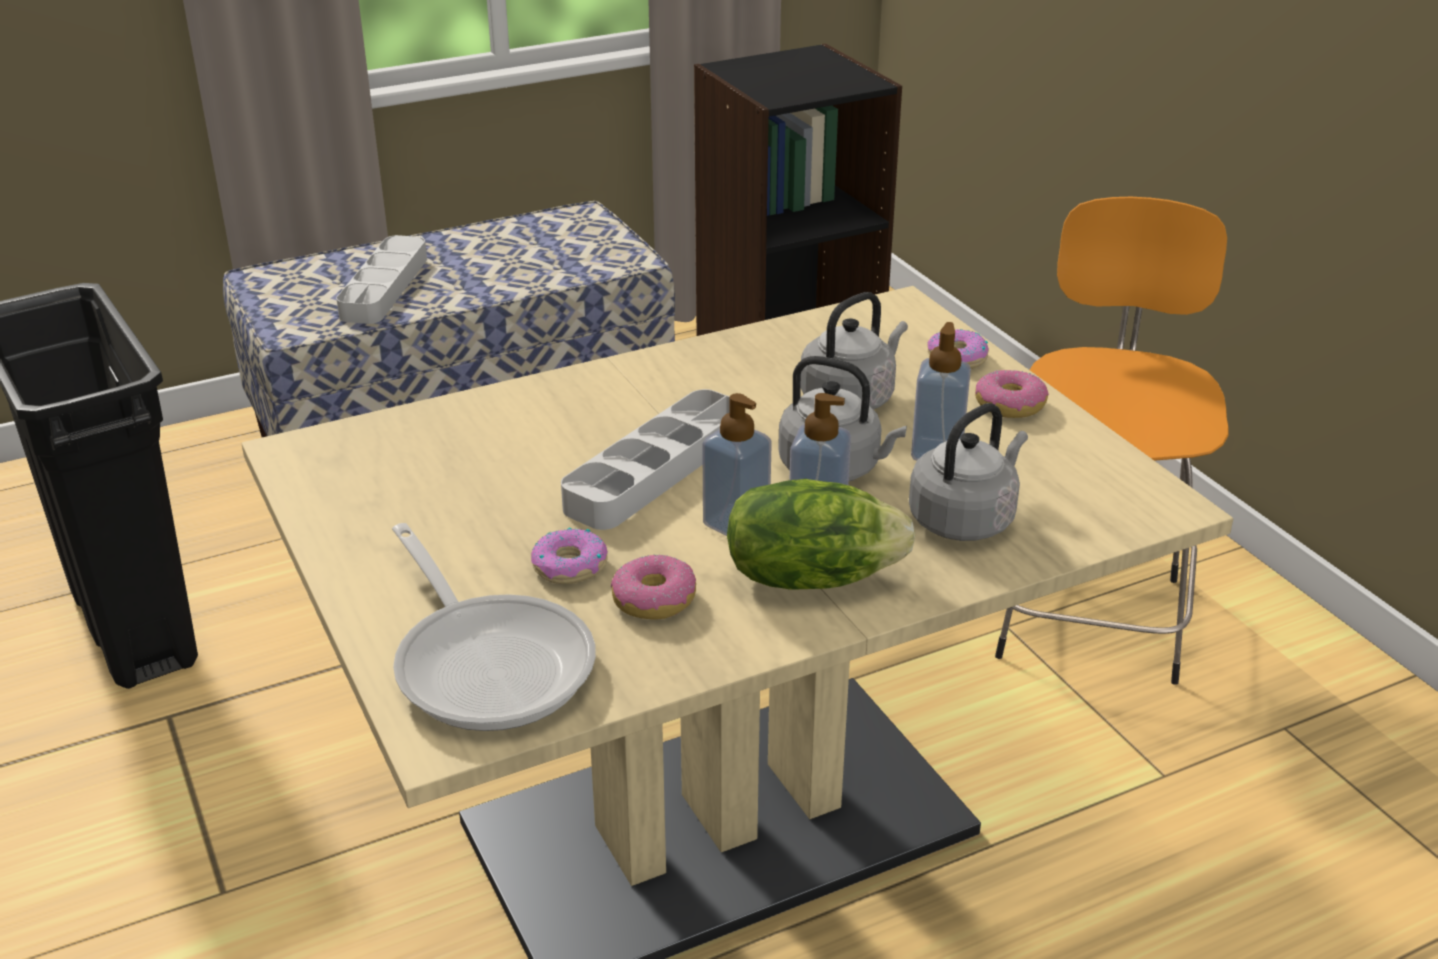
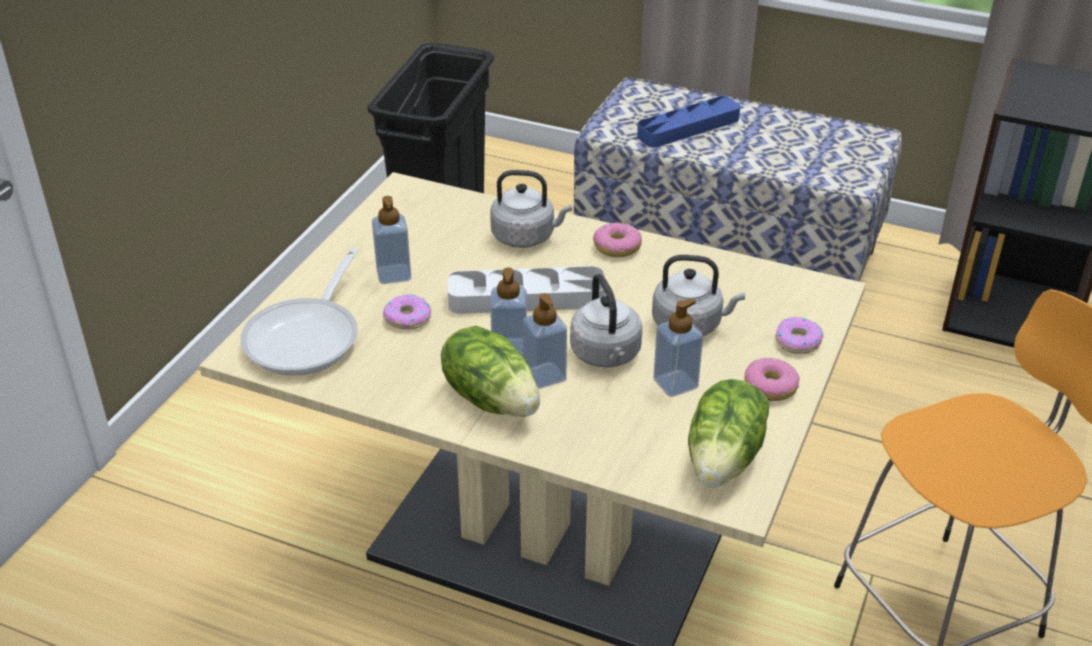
camera: 50 degrees right, 5 degrees up
(384, 287) = (688, 127): grey tray -> blue tray
(463, 537) = (394, 274): none -> soap dispenser
(654, 599) = (411, 358): donut -> donut (617, 247)
(965, 519) = (617, 427): grey kettle -> grey kettle (526, 237)
(1093, 482) = (725, 459): none -> lettuce

